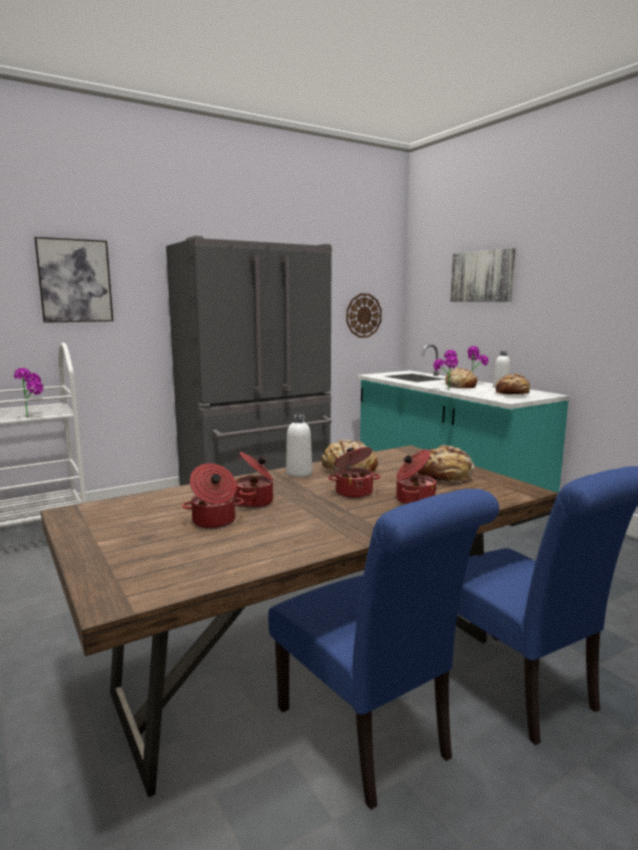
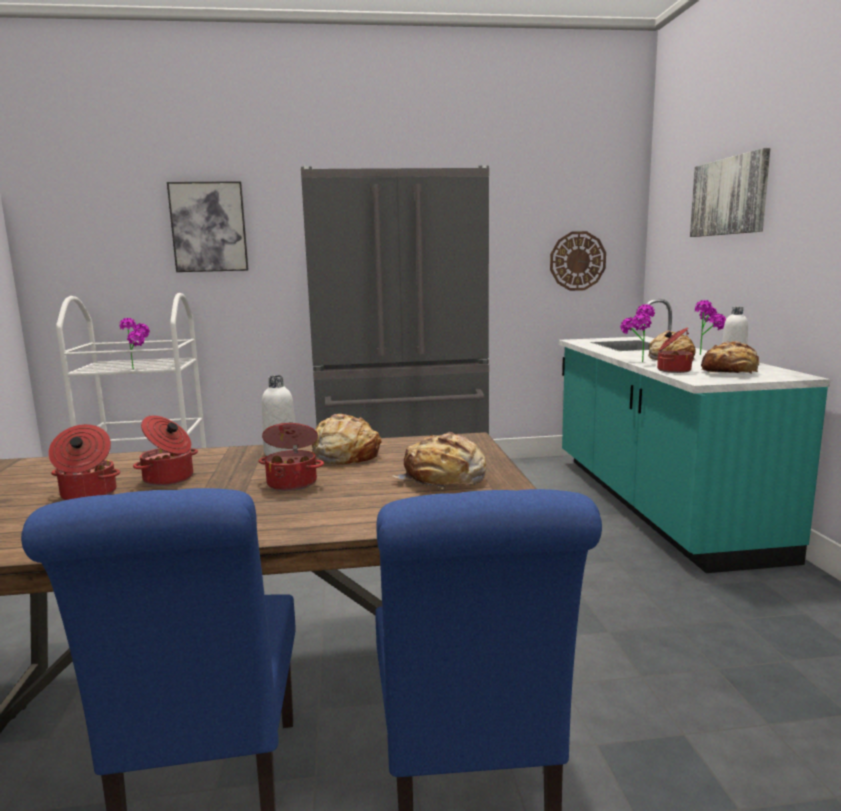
camera: 25 degrees right, 0 degrees up
(413, 500) = (341, 503): cooking pot -> cooking pot (672, 370)

